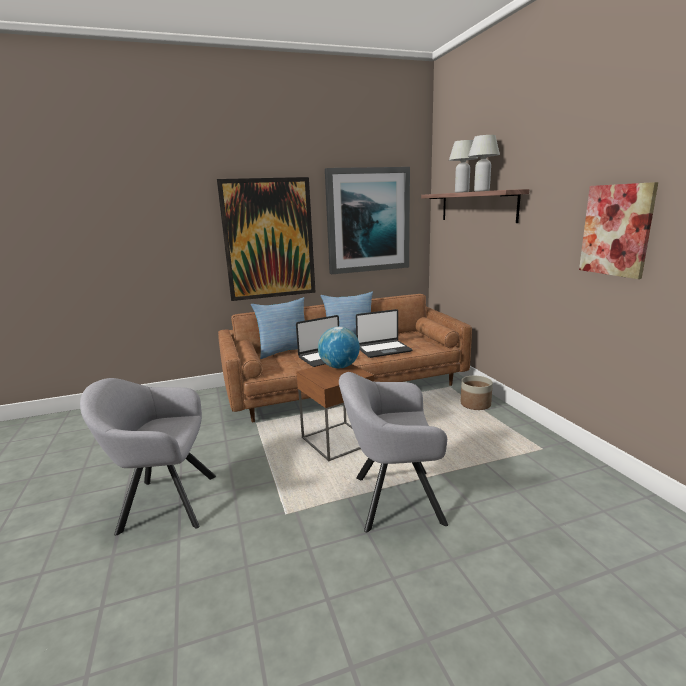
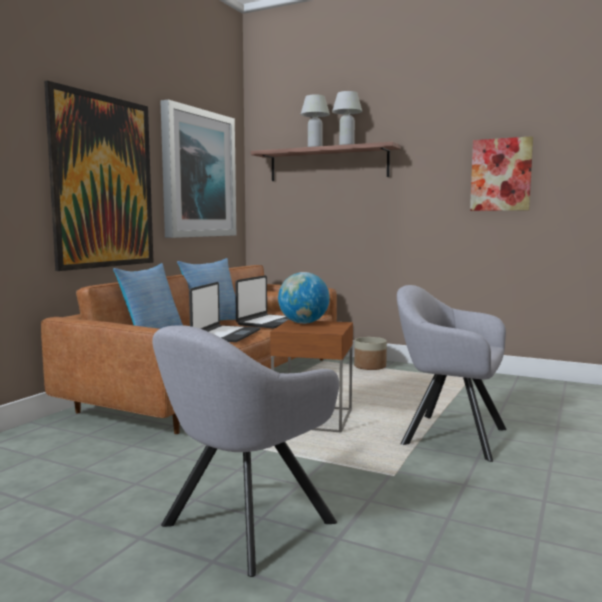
camera: 45 degrees left, 10 degrees down
(391, 499) = (447, 435): grey armchair -> grey armchair turned 75 degrees clockwise

